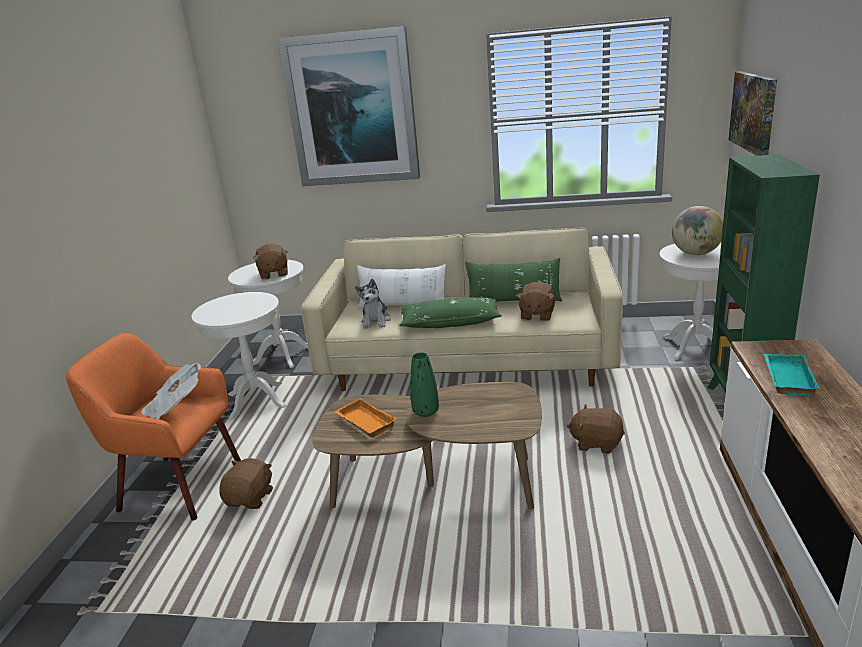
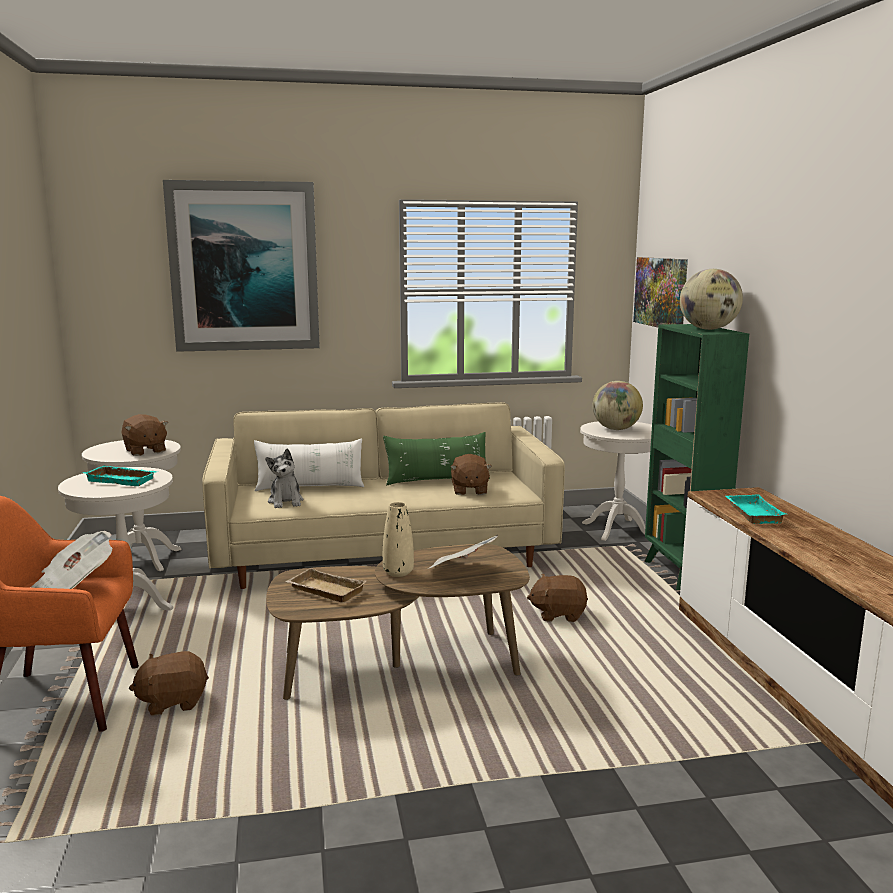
camera: 20 degrees left, 10 degrees down
(240, 307) = (123, 480): none -> turquoise tray
(251, 498) = (173, 701): brown plush toy -> brown plush toy turned 105 degrees counterclockwise
(364, 422) = (324, 591): orange tray -> beige tray
(425, 412) = (398, 573): green vase -> beige vase
(450, 322) = (376, 499): green pillow -> none
(481, 415) = (461, 571): none -> newspaper
(777, 167) = (708, 329): none -> globe

